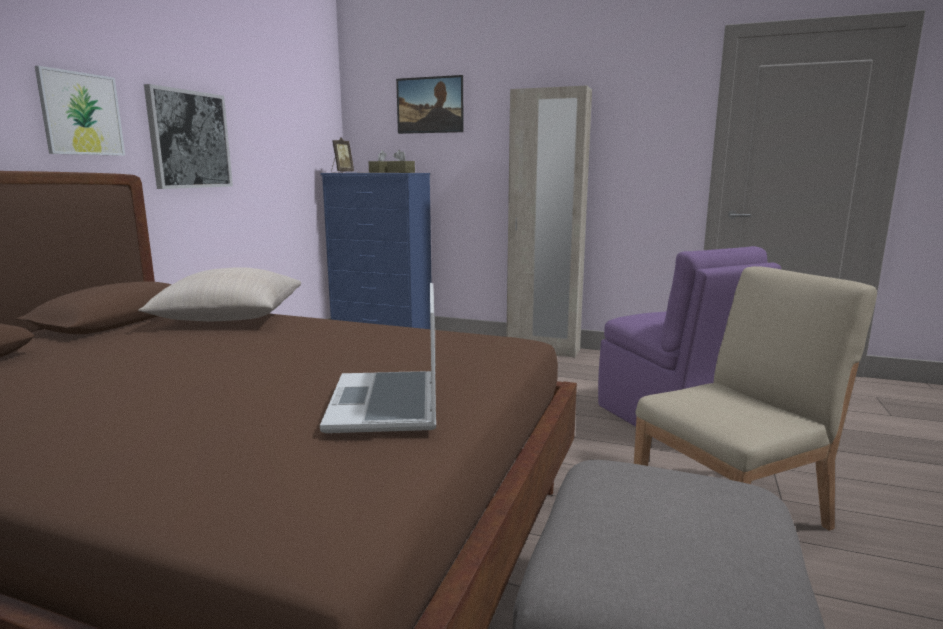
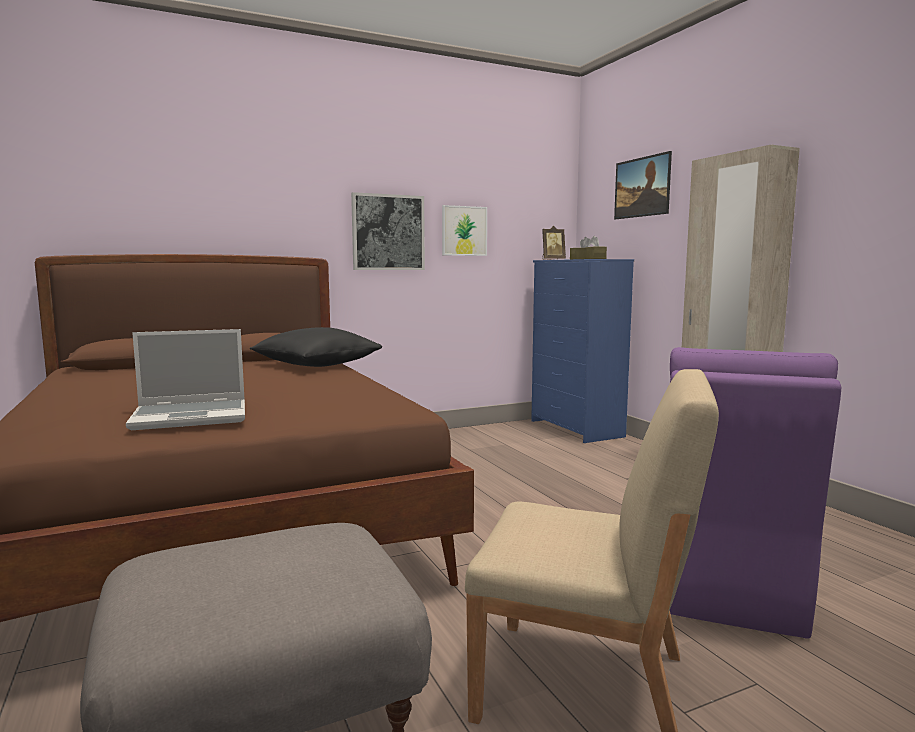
camera: 45 degrees right, 5 degrees down
(81, 114) = (298, 217): picture -> picture (464, 231)
(230, 317) = (317, 365): beige pillow -> black pillow
(387, 405) = (192, 416): laptop -> laptop turned 150 degrees counterclockwise

